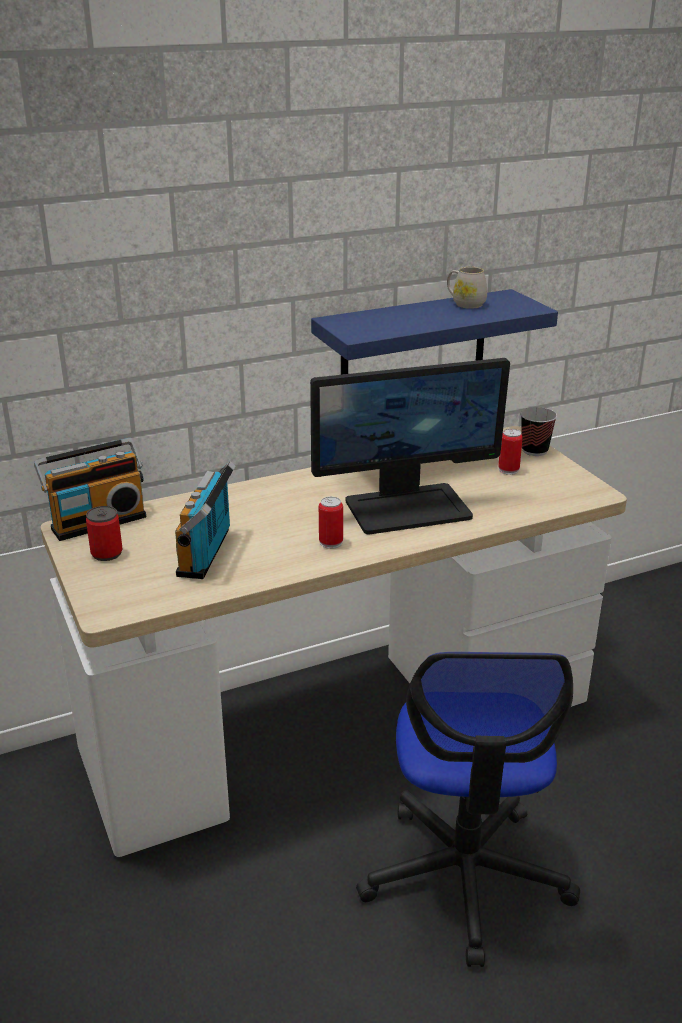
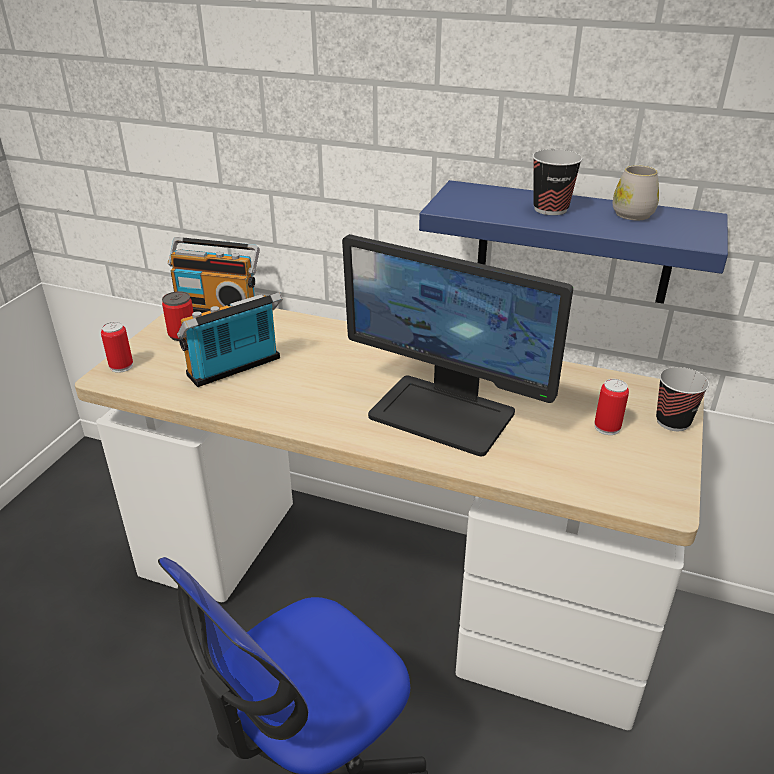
camera: 45 degrees right, 5 degrees up
(331, 542) = (329, 409): can -> can (121, 366)
(419, 316) = (550, 209): none -> cup

